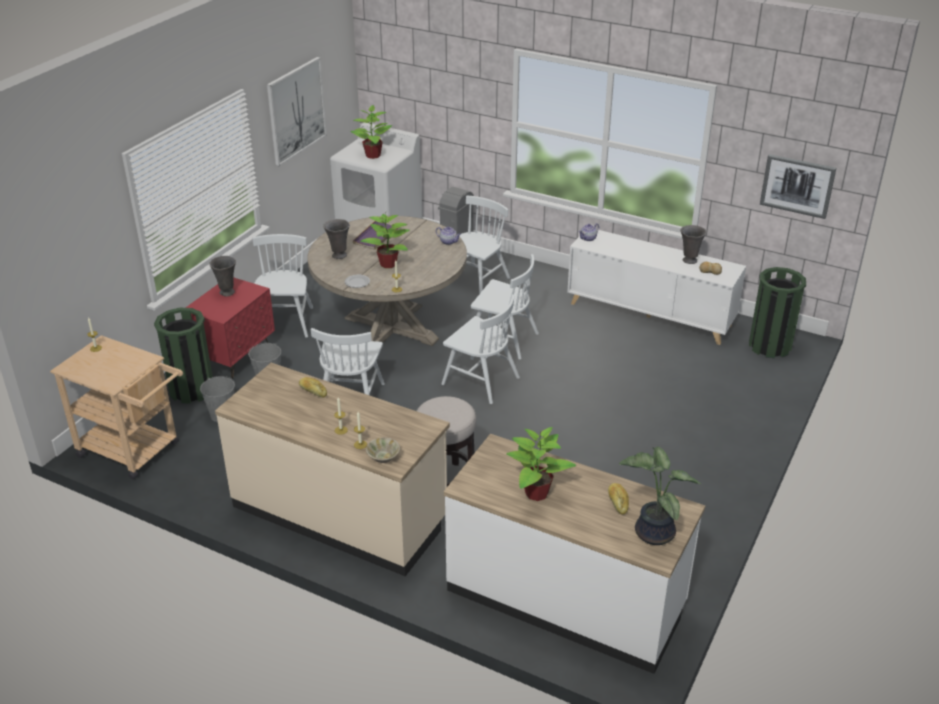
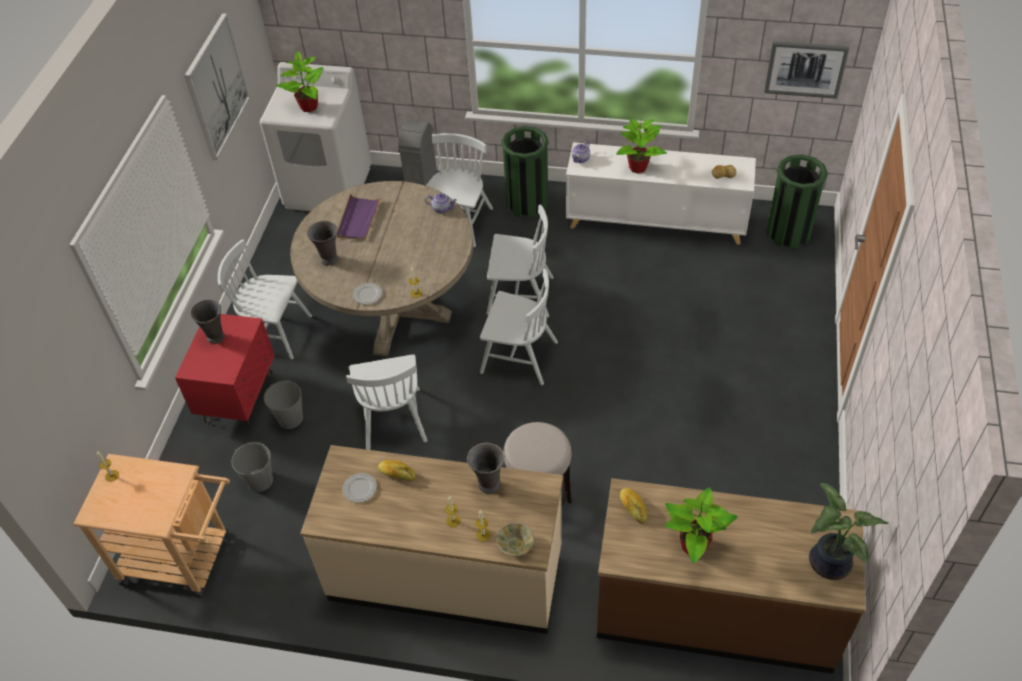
camera: 15 degrees left, 15 degrees up
(192, 390) = (210, 455): green trash can -> green trash can (527, 203)
(278, 394) = (360, 488): none -> plate
(285, 322) = (274, 333): white chair -> white chair turned 60 degrees counterclockwise
(389, 264) = (390, 258): potted plant -> potted plant (638, 167)
(566, 598) = (715, 609): white counter -> brown counter
(618, 502) = (777, 533): bread -> bread (633, 508)
(689, 260) = (696, 165): grey vase -> grey vase (488, 485)

